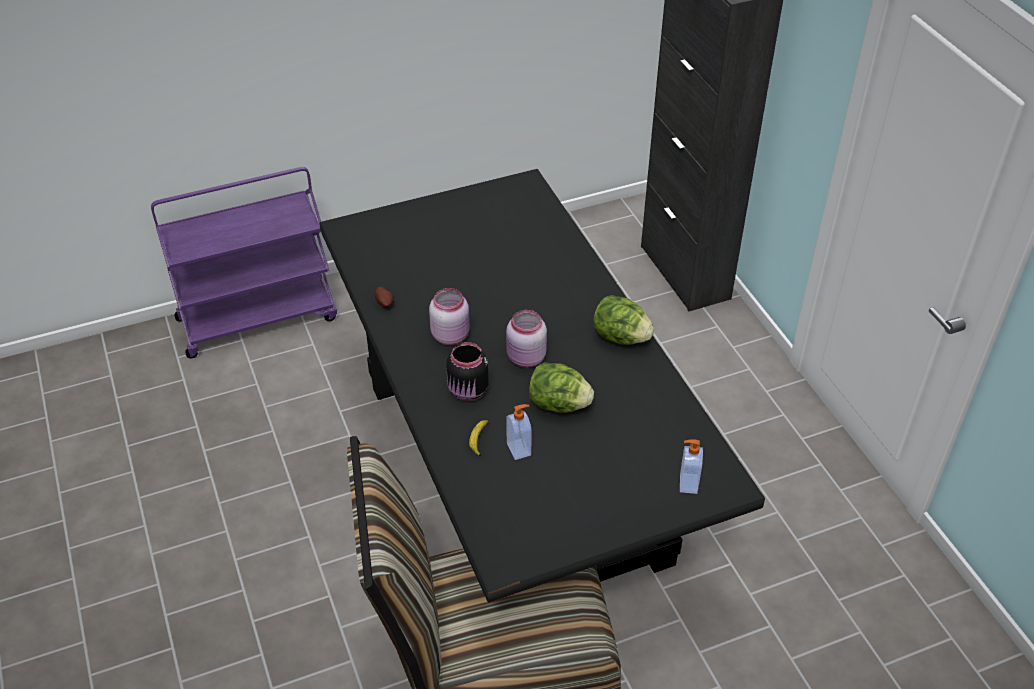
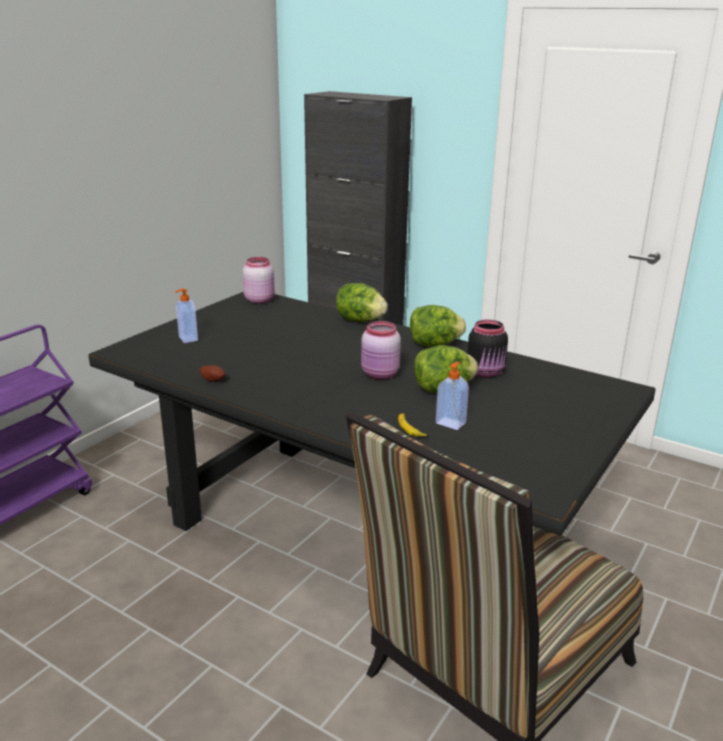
camera: 35 degrees left, 20 degrees down
(451, 335) = (299, 380): pink jar -> pink jar (259, 299)
(468, 391) = (360, 406): black jar -> black jar (486, 372)
(589, 268) = (360, 320): none -> lettuce
(687, 483) = (598, 398): soap dispenser -> soap dispenser (187, 339)

